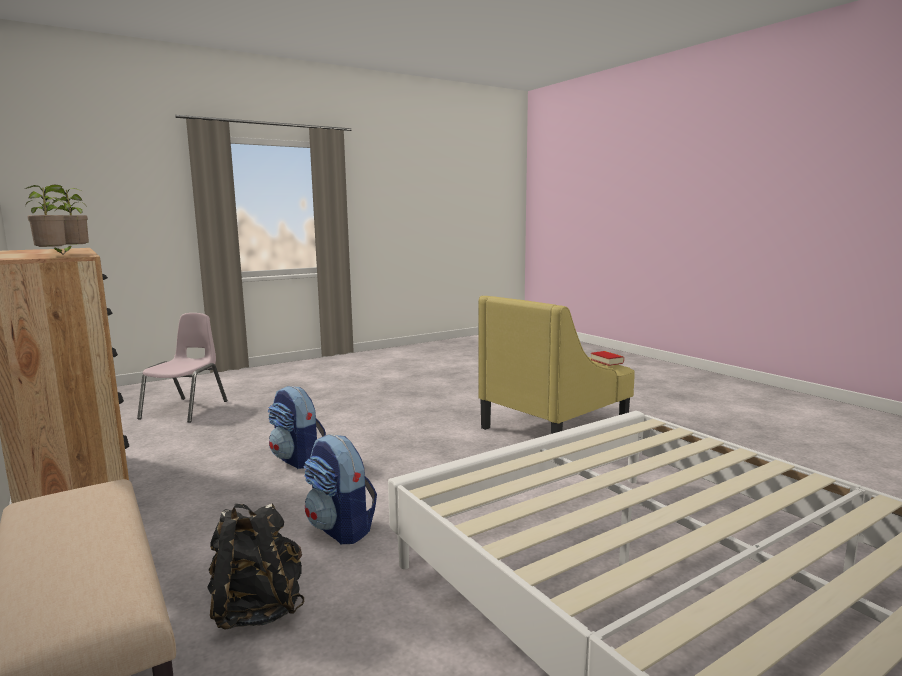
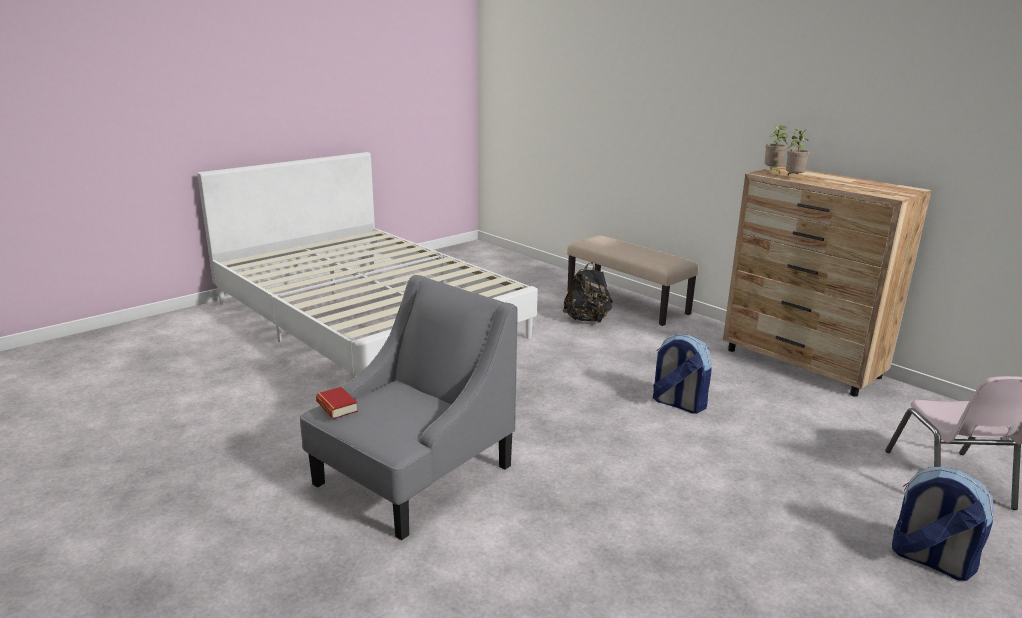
camera: 170 degrees right, 10 degrees up
(341, 529) = (580, 352): backpack -> backpack (929, 560)
(554, 426) = (413, 475): yellow armchair -> grey armchair

